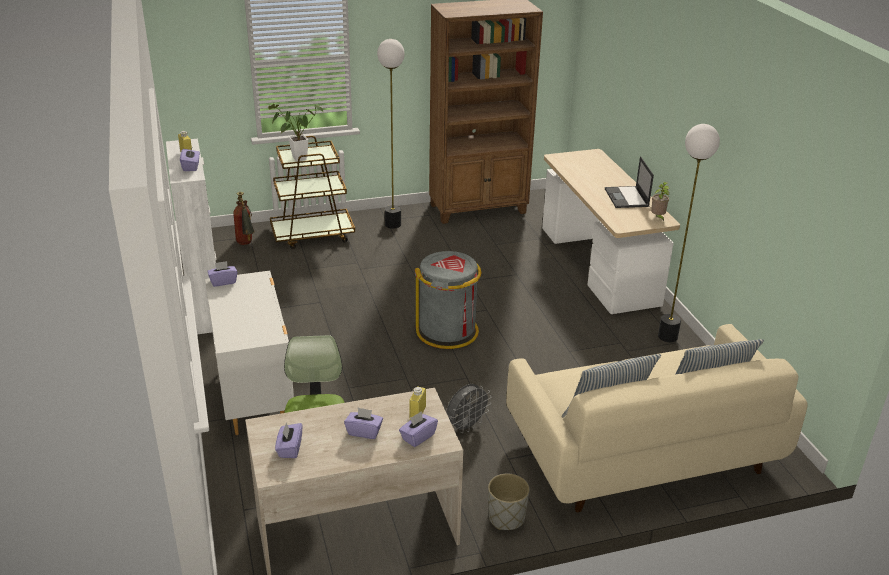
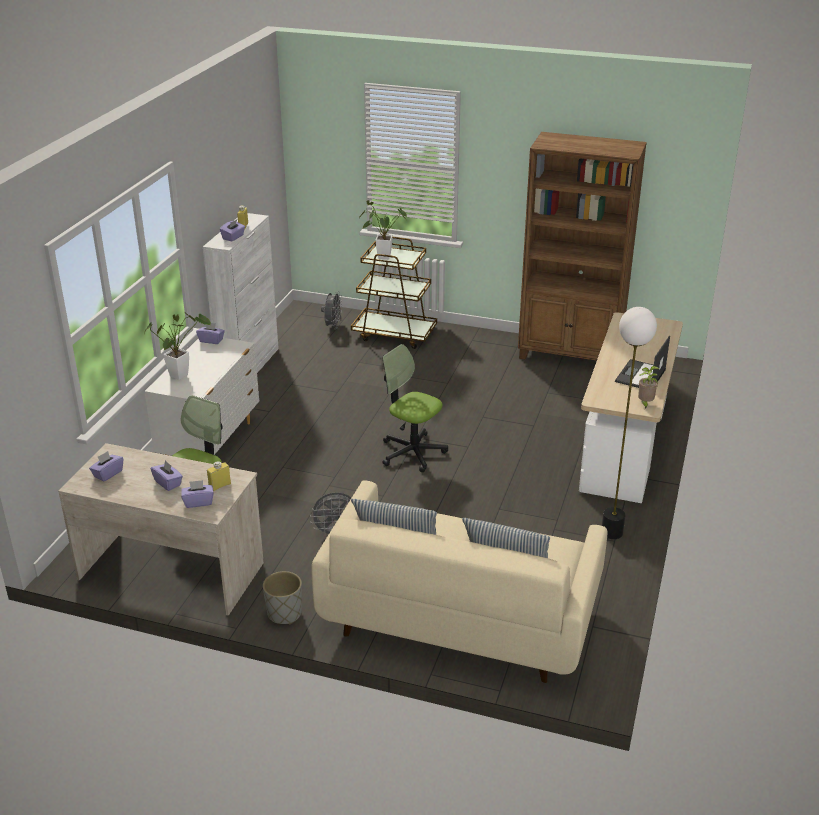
camera: 35 degrees right, 0 degrees up
(235, 323) = (182, 374): none -> potted plant
(246, 244) = (332, 326): fire extinguisher -> grey fan
(393, 224) = (473, 346): floor lamp -> none
(448, 331) = (412, 452): grey trash can -> office chair

